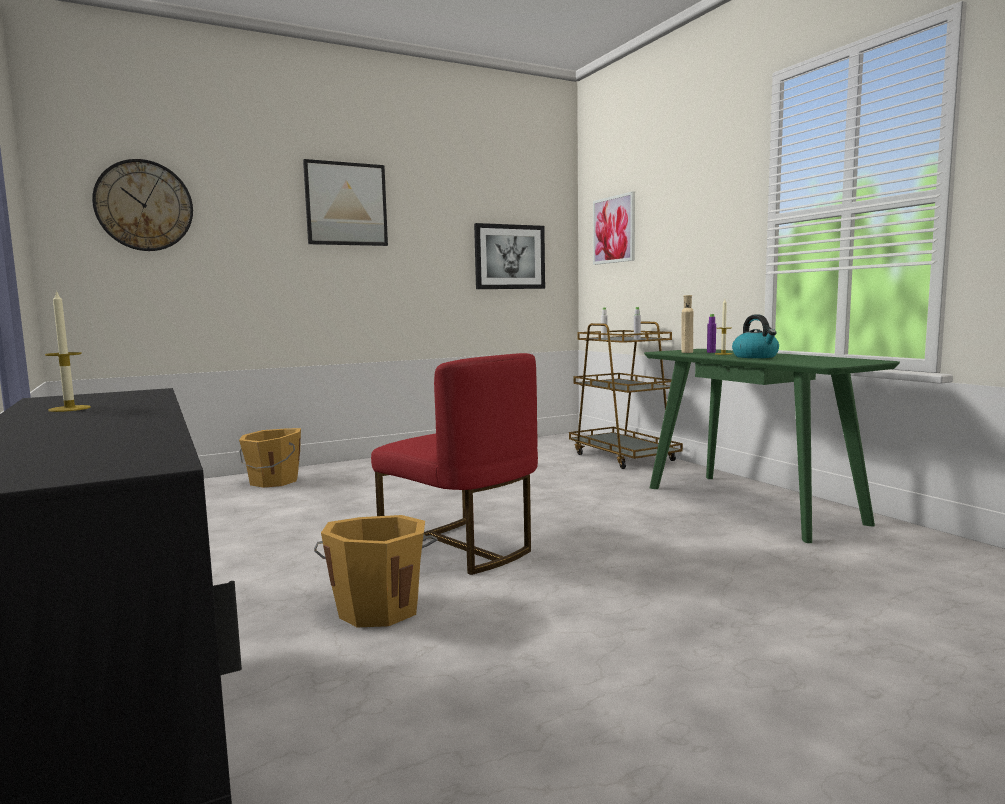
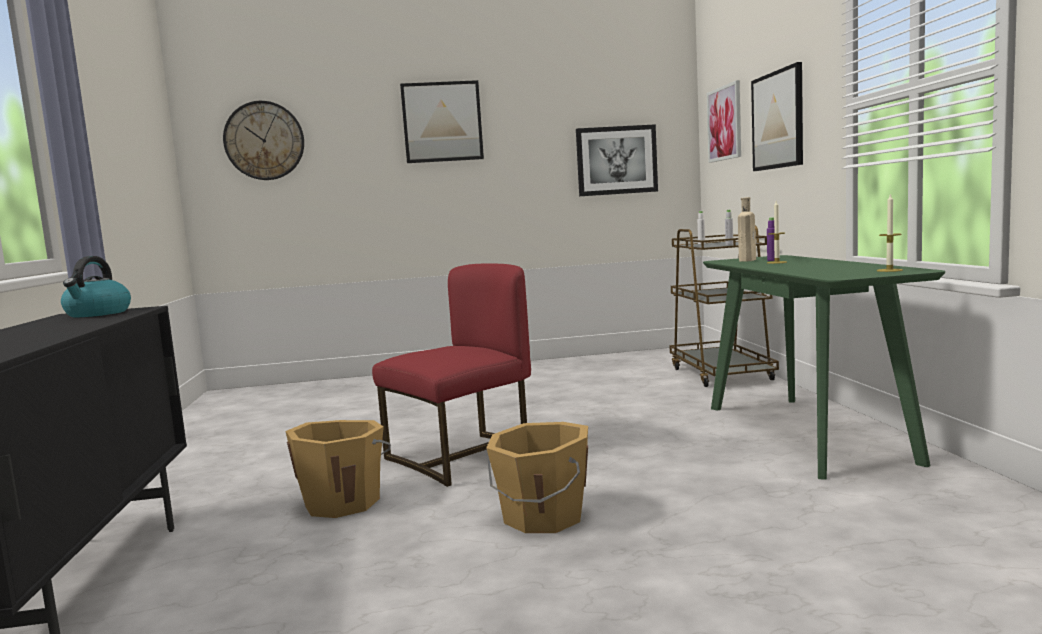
camera: 20 degrees right, 0 degrees up
(69, 409) = (52, 323): candle -> candle (889, 270)
(273, 481) = (370, 385): orange bucket -> orange bucket (542, 517)
(461, 548) = (462, 456): red chair -> red chair turned 105 degrees counterclockwise
(683, 229) = (778, 120): none -> picture
(756, 357) = (798, 266): kettle -> kettle (98, 314)

